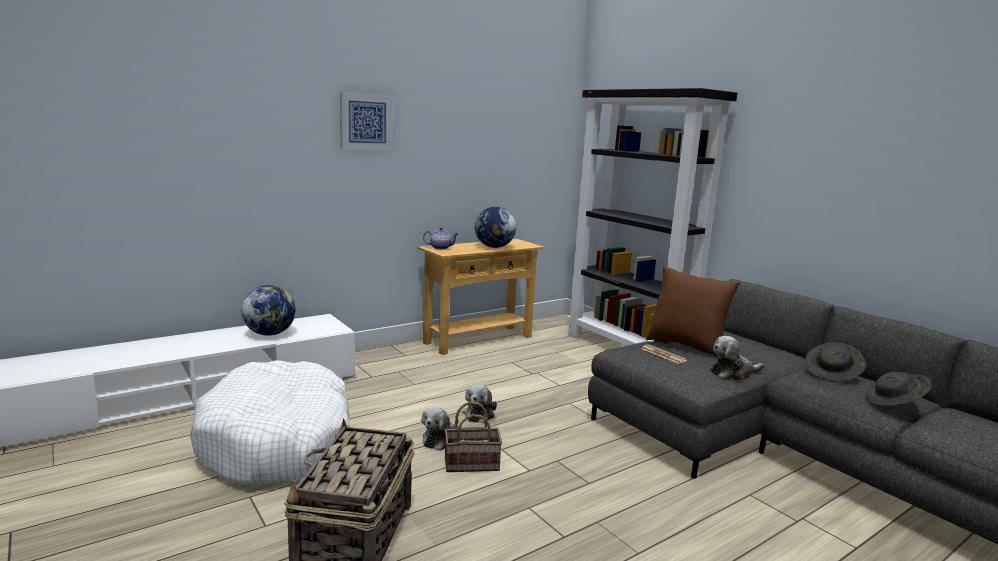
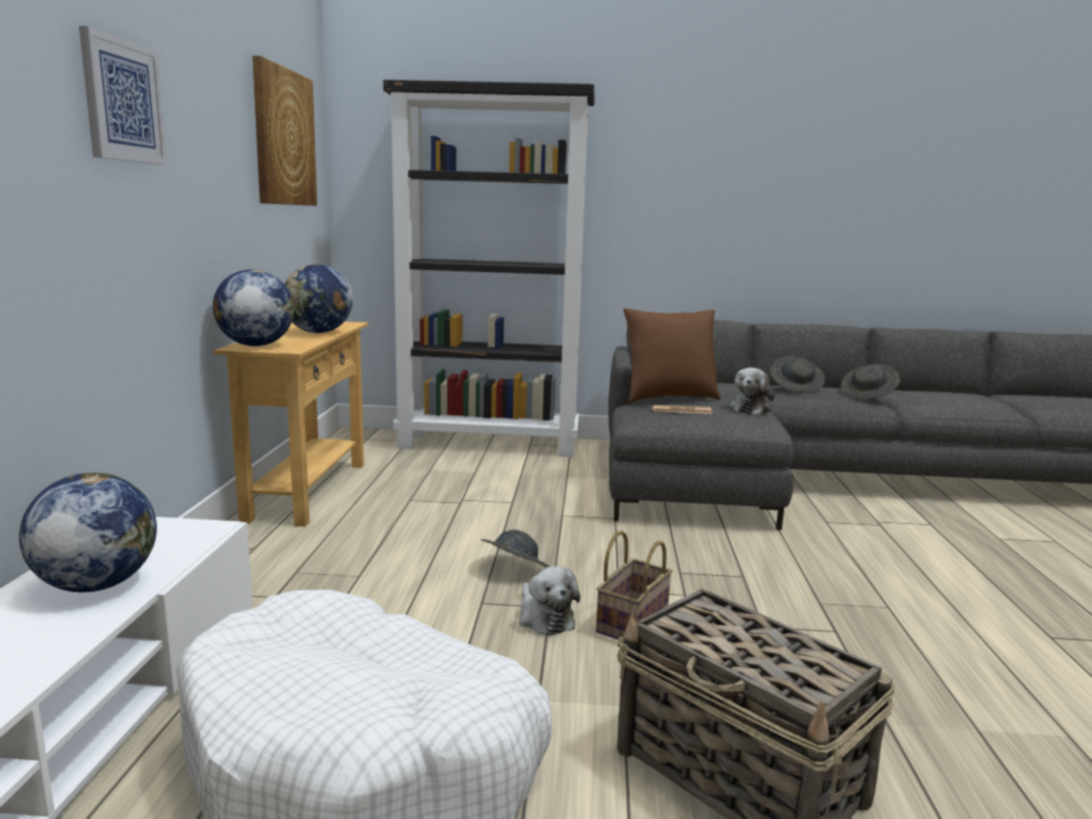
camera: 50 degrees left, 0 degrees up
(440, 248) = (255, 345): teapot -> globe
(479, 414) = (514, 569): plush toy -> grey hat
(520, 128) = (283, 138): none -> picture

